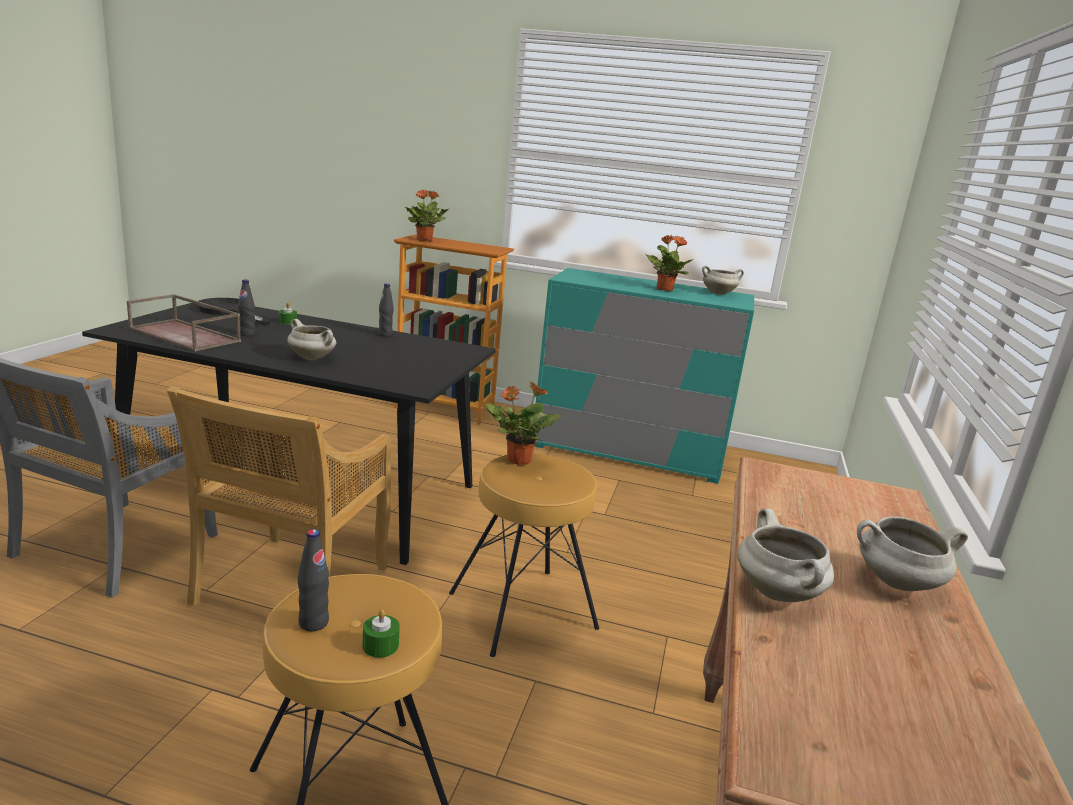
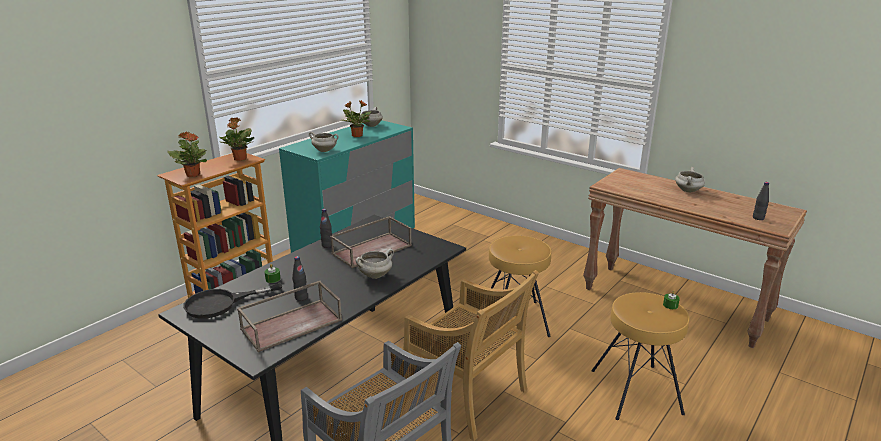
camera: 65 degrees left, 5 degrees up
(313, 623) = (656, 318): black bottle -> black bottle (758, 218)
(387, 353) = (372, 249): none -> brown tray
(518, 460) = (504, 249): potted plant -> potted plant (240, 159)
(779, 594) = (699, 208): white cooking pot -> white cooking pot (325, 150)

